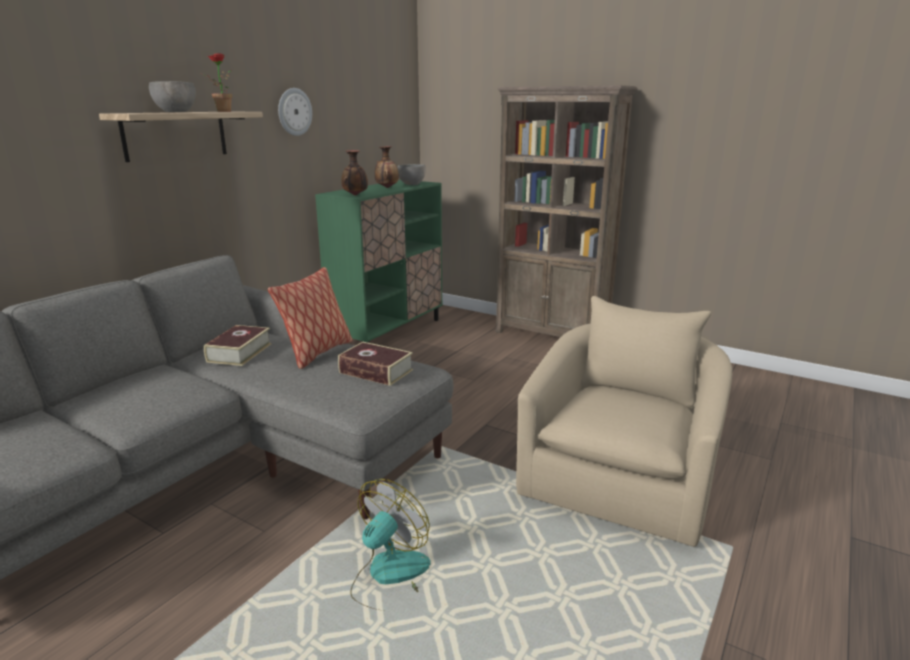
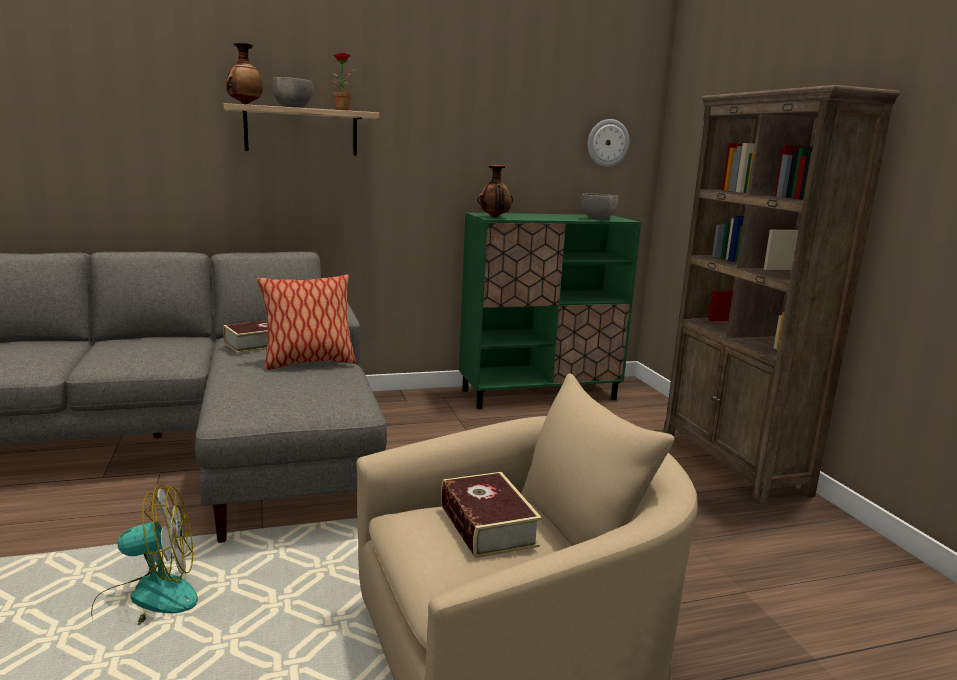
camera: 40 degrees right, 5 degrees down
(294, 112) = (454, 120): wall clock -> wall clock (607, 143)
(376, 371) = (310, 392): book -> book (487, 525)
(386, 187) = (557, 217): vase -> vase (245, 104)

